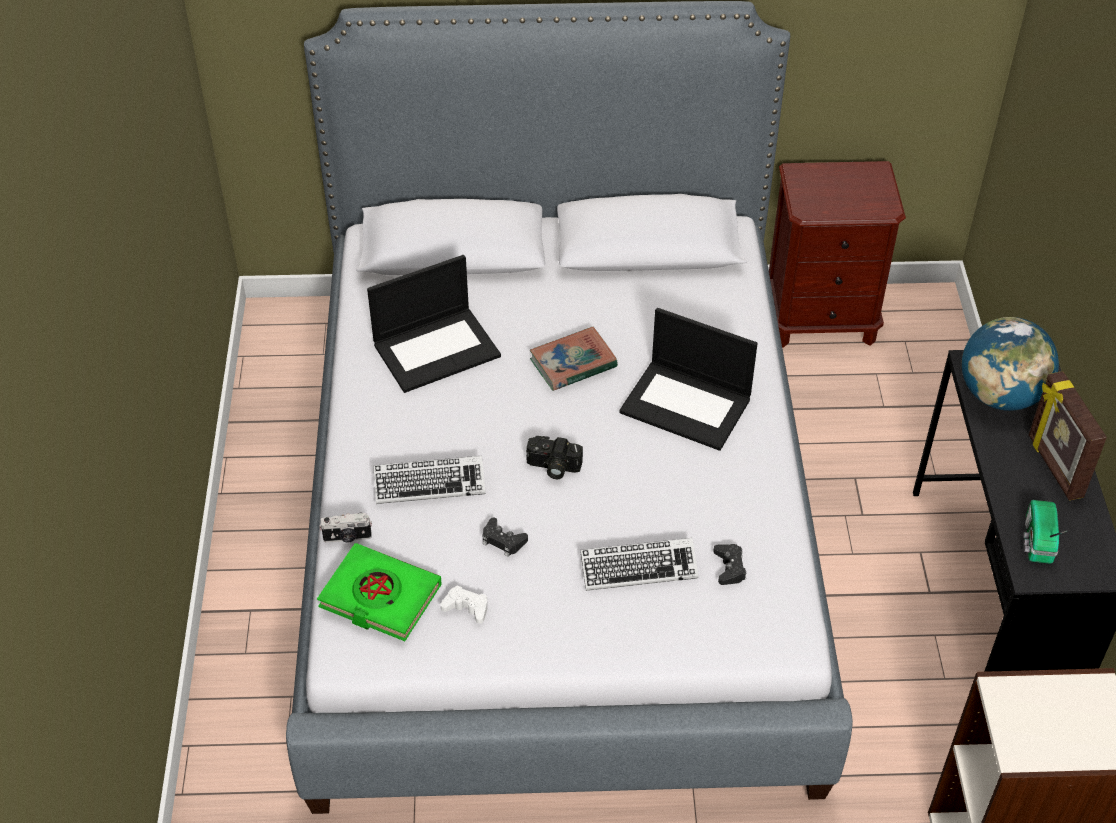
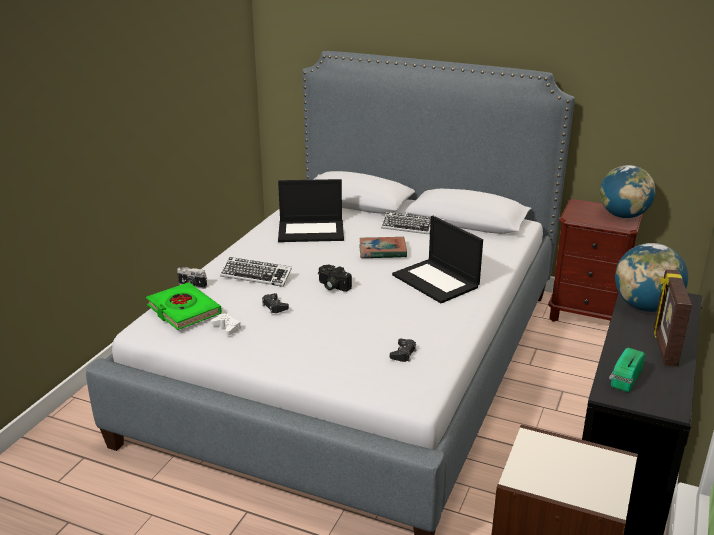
camera: 25 degrees right, 20 degrees down
(638, 568) = (345, 339): keyboard -> keyboard (412, 227)
(872, 185) = (623, 216): none -> globe

